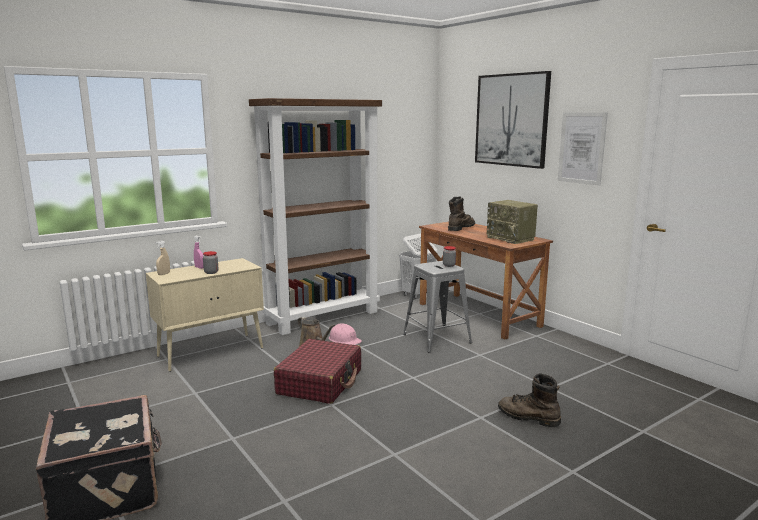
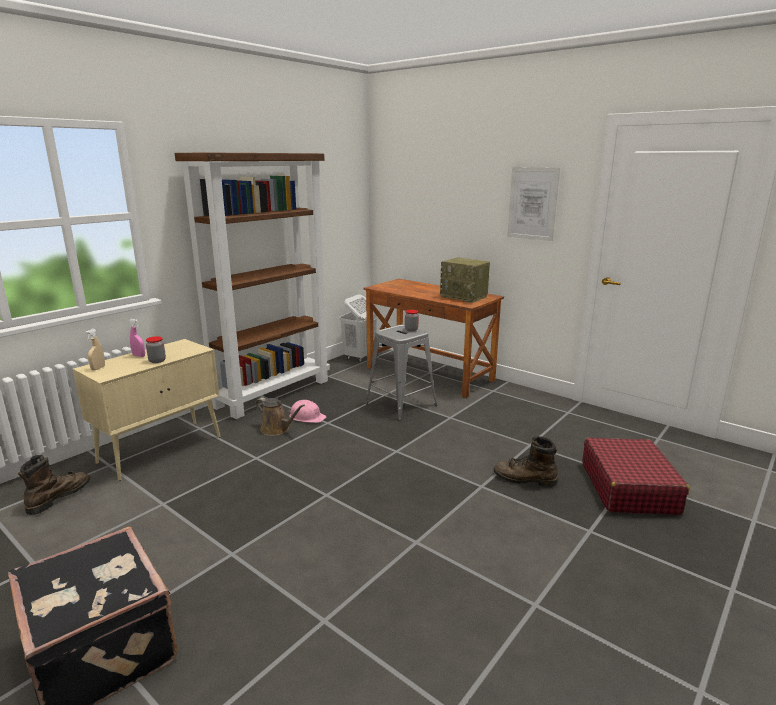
camera: 15 degrees left, 5 degrees up
(320, 382) = (302, 470): red suitcase -> red suitcase (628, 487)
(460, 228) = (407, 288): brown boot -> brown boot (59, 497)
(511, 120) = (455, 174): picture -> none

